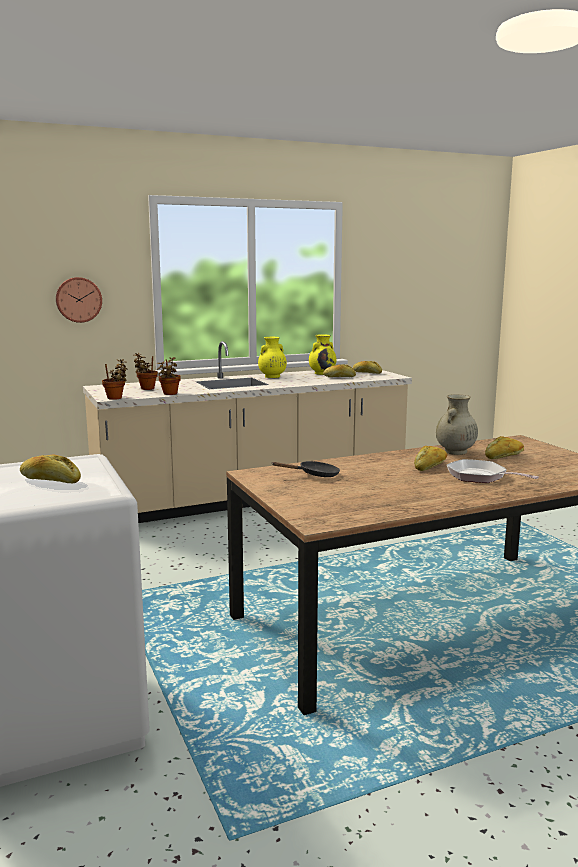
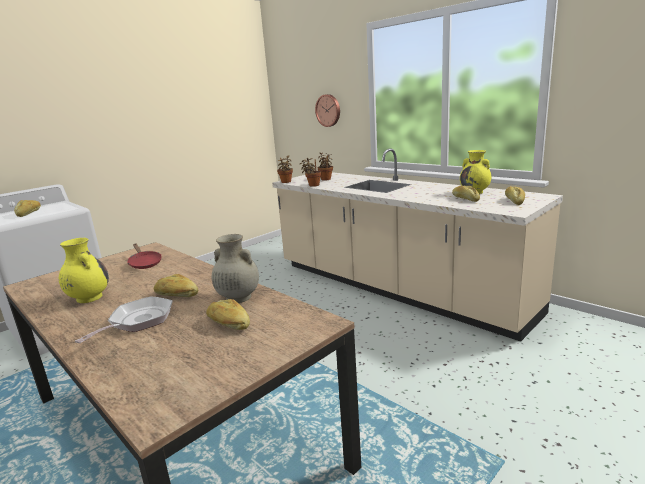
camera: 70 degrees right, 5 degrees up
(272, 376) = (425, 186): yellow vase -> yellow vase (89, 297)
(315, 475) = (144, 263): black frying pan -> red frying pan

